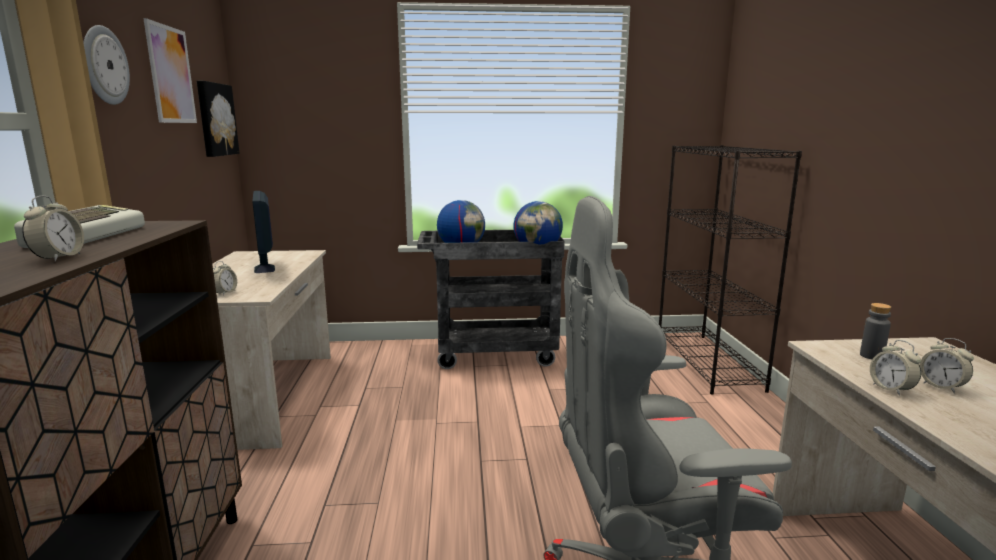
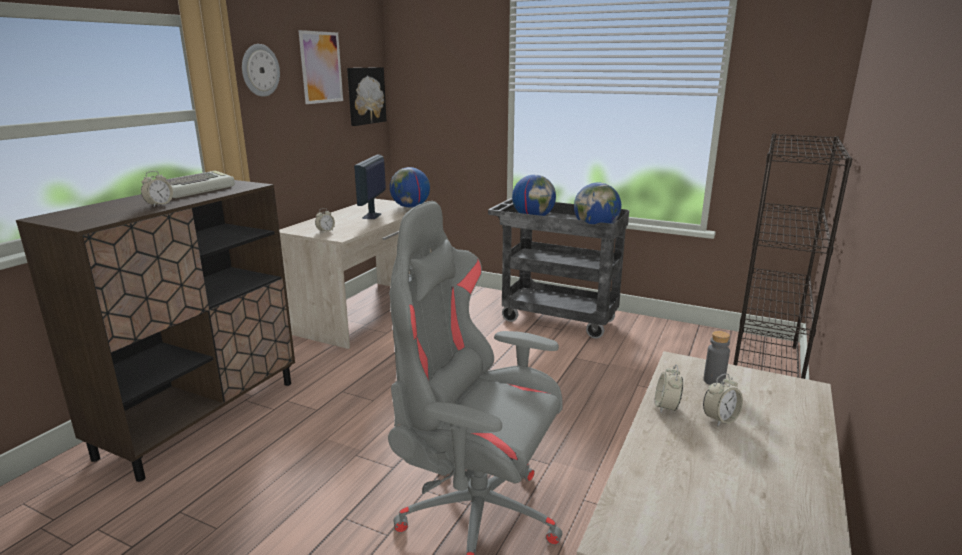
camera: 30 degrees right, 5 degrees up
(300, 254) = (410, 207): none -> globe
(942, 387) = (720, 419): alarm clock -> alarm clock turned 120 degrees counterclockwise

